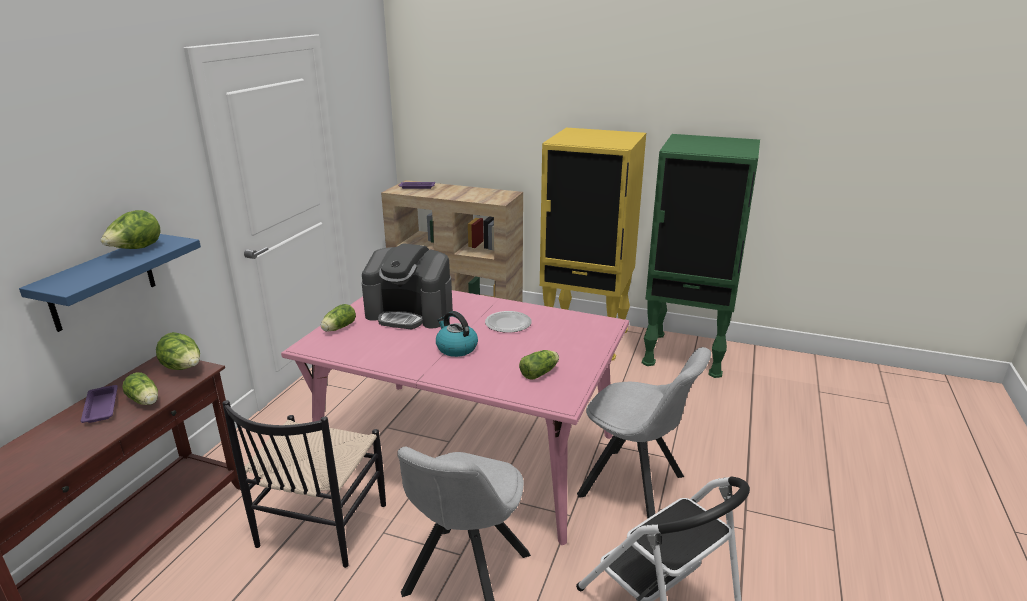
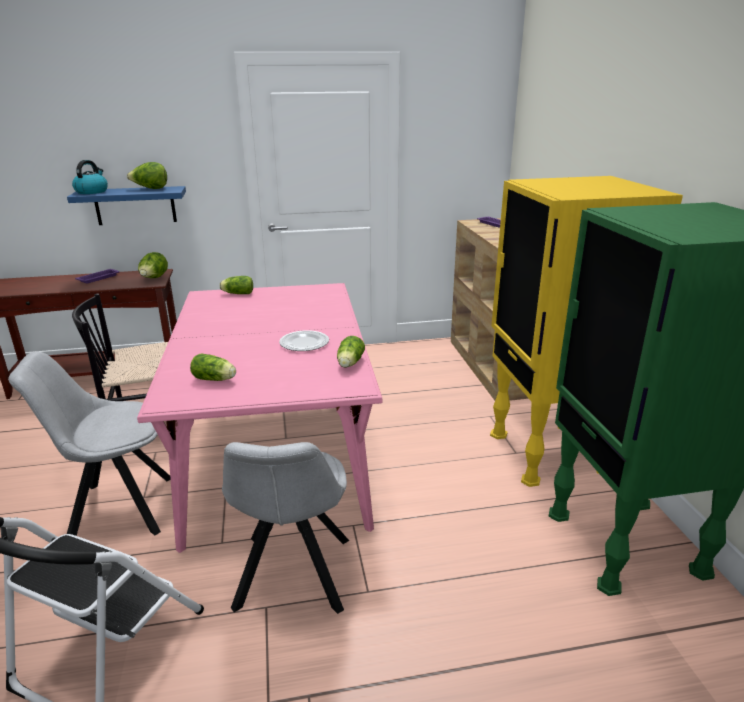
camera: 60 degrees right, 0 degrees up
(145, 401) = (109, 284): lettuce -> lettuce (349, 363)
(410, 313) = (286, 305): coffee machine -> none
(456, 348) = (237, 336): kettle -> kettle (92, 191)

